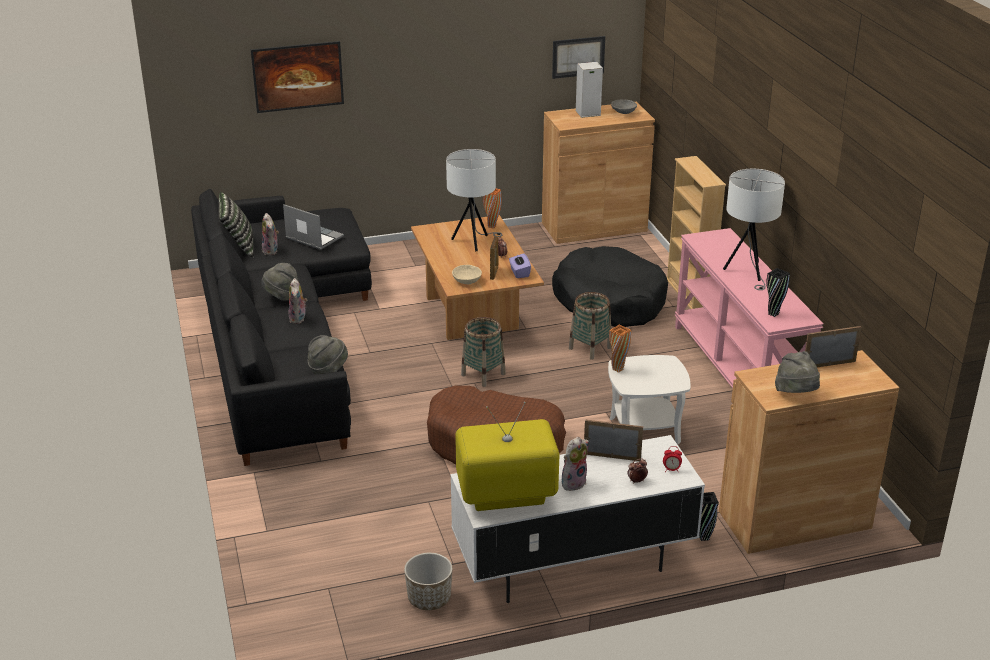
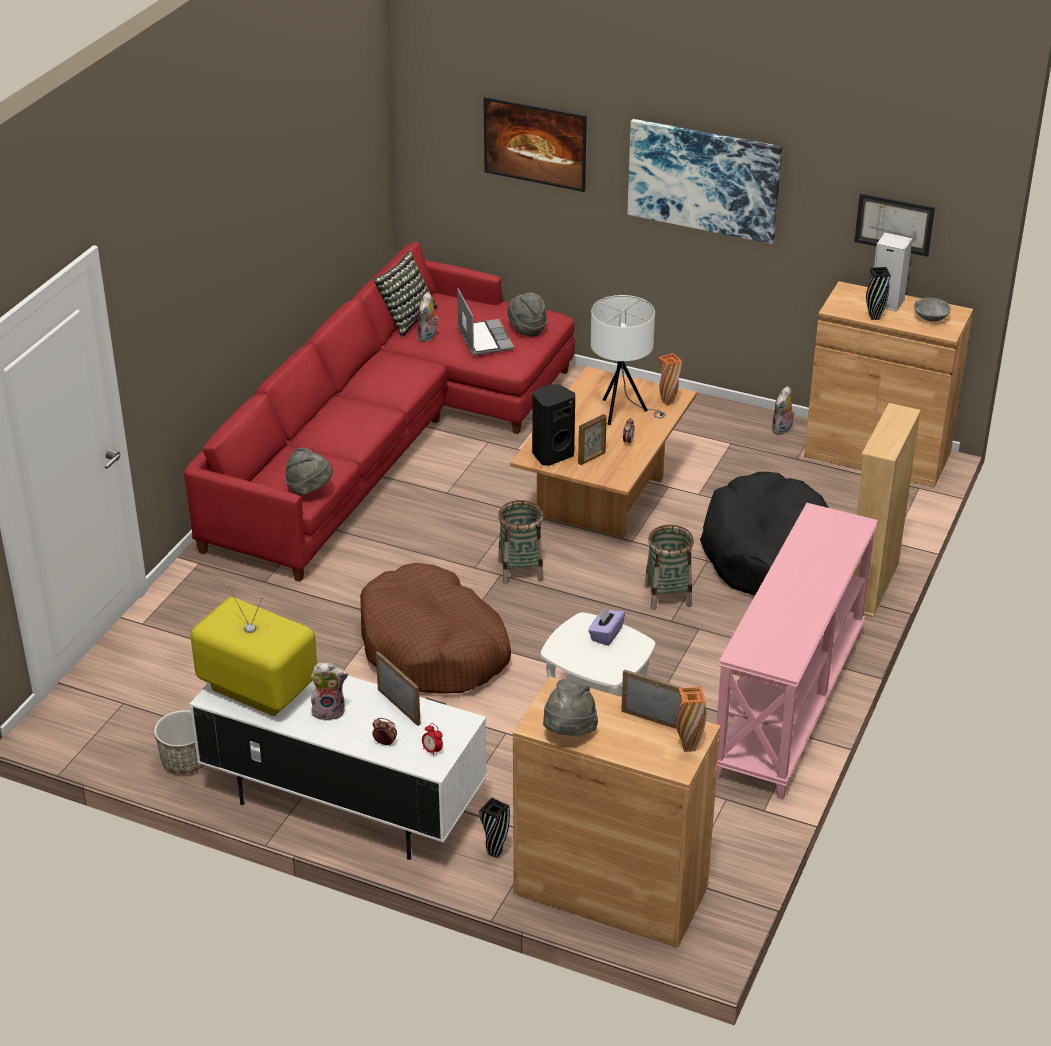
camera: 40 degrees right, 5 degrees up
(281, 337) = (388, 437): black sofa -> red sofa
(282, 296) = (373, 392): grey hat -> grey hat (527, 329)
(299, 319) = (355, 423): plush toy -> plush toy (782, 430)
(437, 65) = (704, 179): none -> picture
(466, 281) = (552, 454): beige bowl -> black speaker
(519, 273) = (618, 470): purple tissue box -> purple tissue box (606, 635)
(618, 369) = (574, 626): orange vase -> orange vase (688, 747)
(747, 273) = (807, 582): white table lamp -> none
(773, 314) = (757, 643): black vase -> black vase (874, 317)

